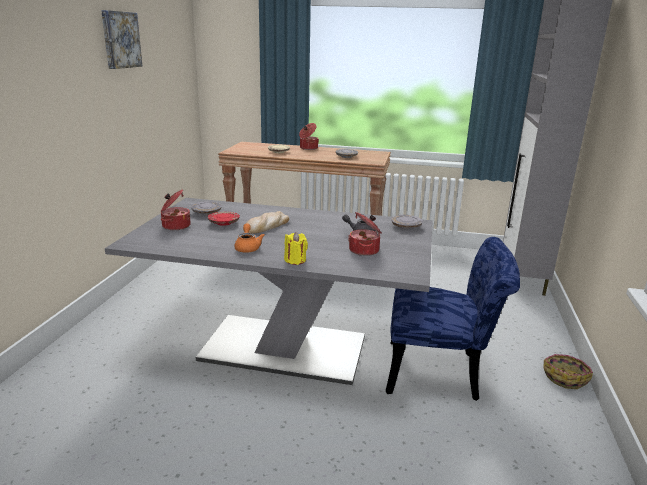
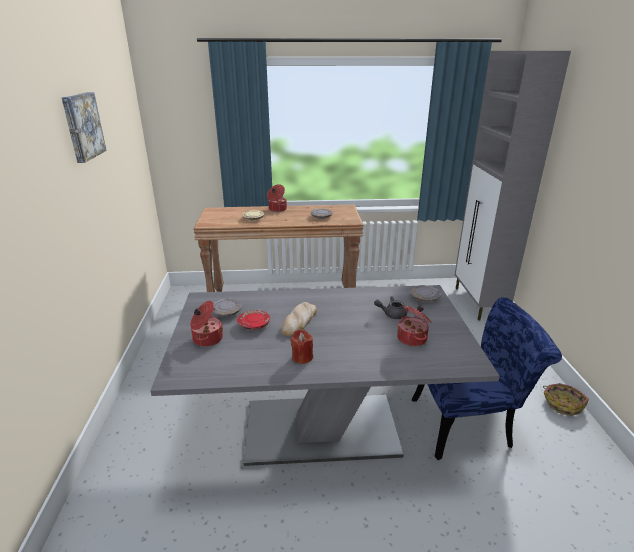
camera: 15 degrees left, 5 degrees up
(248, 247) = (302, 357): orange teapot -> red candle
(295, 260) = (360, 367): yellow candle -> none

